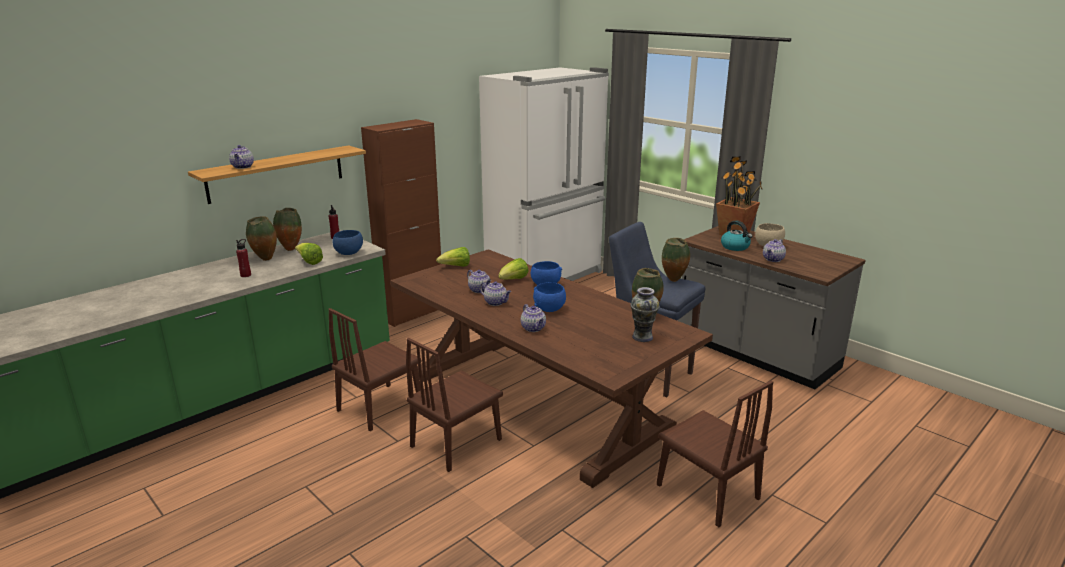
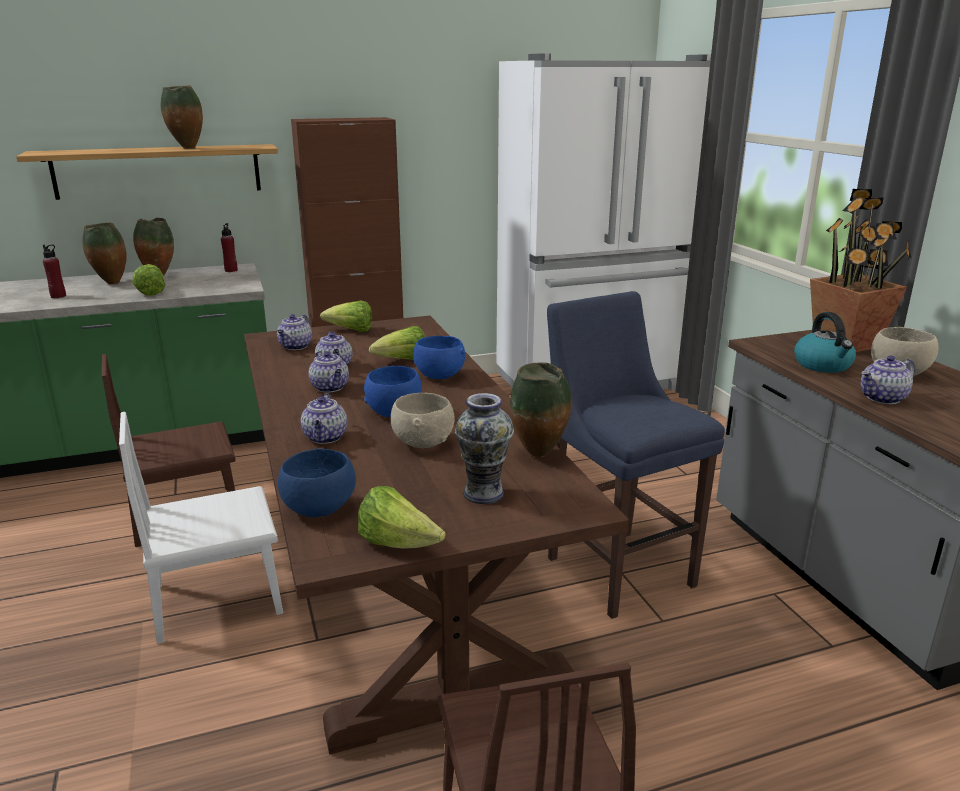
camera: 25 degrees right, 0 degrees up
(243, 167) = (90, 151): teapot -> teapot (295, 347)
(348, 253) = (212, 289): blue bowl -> blue bowl (318, 509)
(456, 443) = (218, 599): brown chair -> white chair
(585, 320) = (423, 442): none -> beige bowl
(634, 365) = (398, 544): none -> lettuce
(674, 281) = (664, 407): vase -> vase (187, 148)

